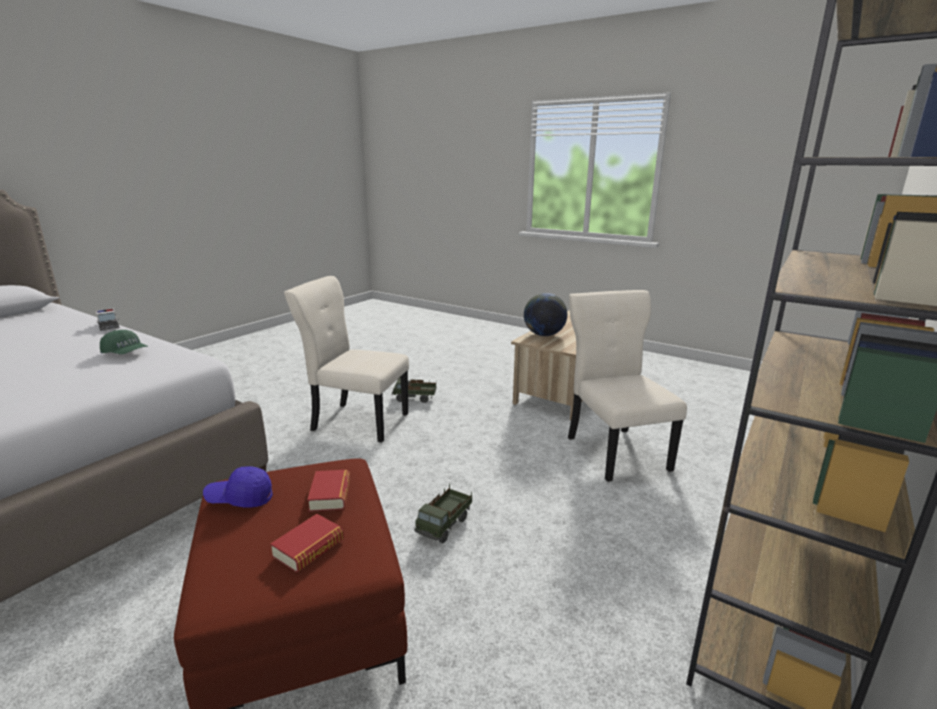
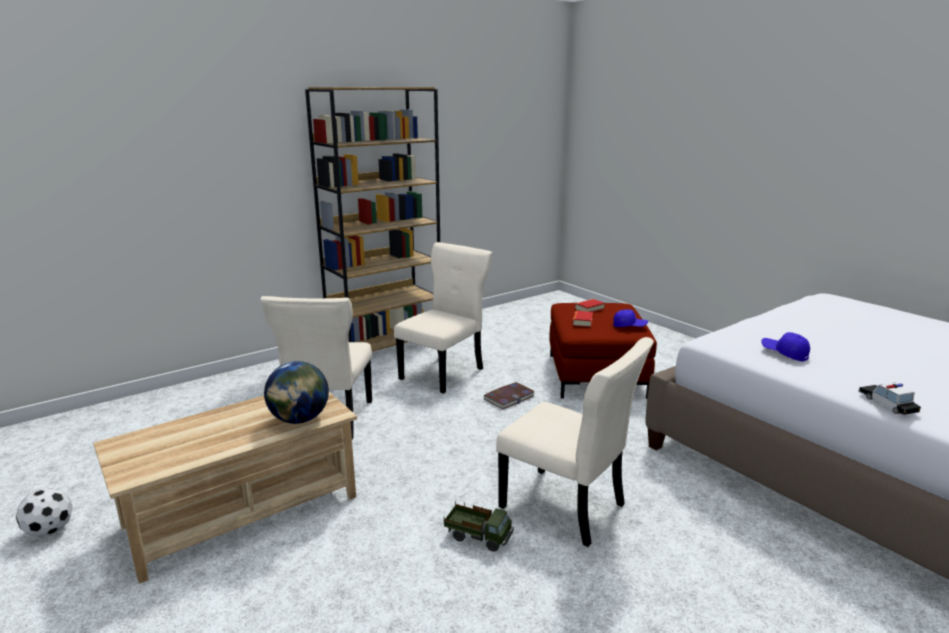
camera: 160 degrees left, 0 degrees up
(126, 353) = (784, 353): green cap -> blue cap
(445, 525) = (509, 397): toy truck -> book
(574, 559) = (444, 372): none -> beige chair
(654, 367) = (49, 531): none -> football

